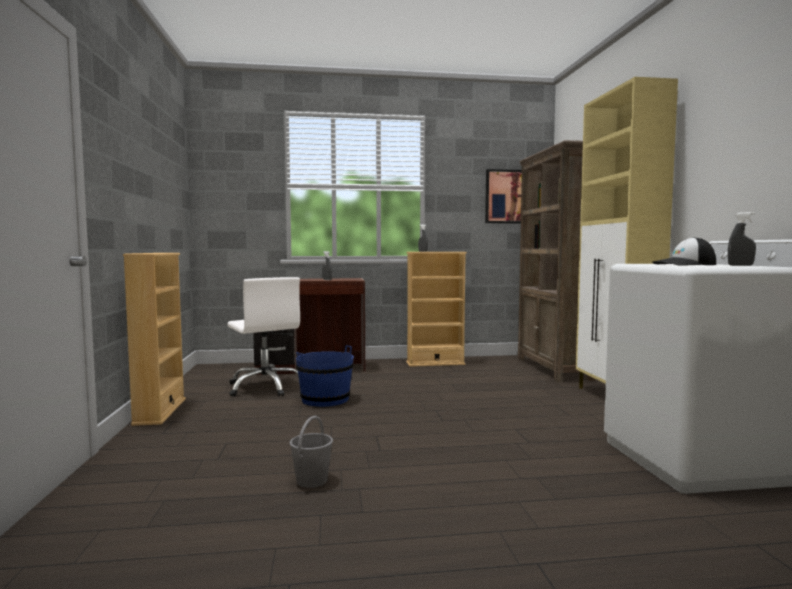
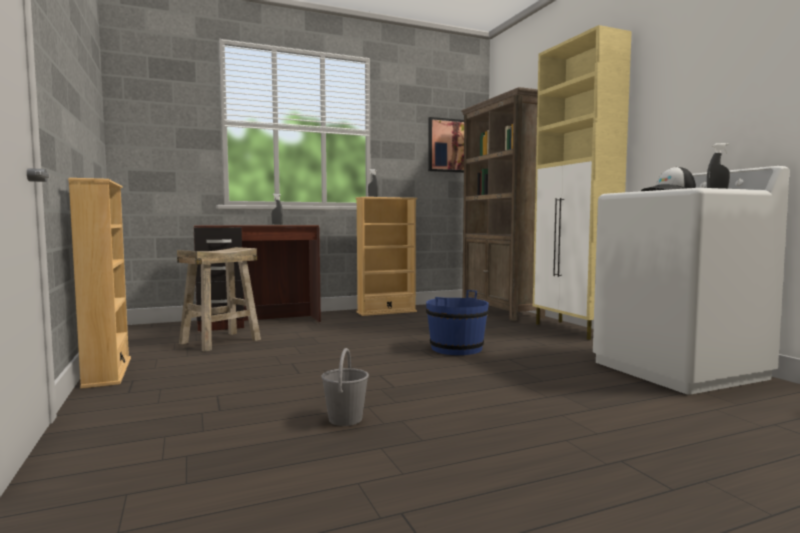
camera: 15 degrees left, 0 degrees up
(266, 387) = (220, 341): white office chair -> beige stool
(325, 399) = (298, 348): blue bucket -> blue bucket (456, 348)

